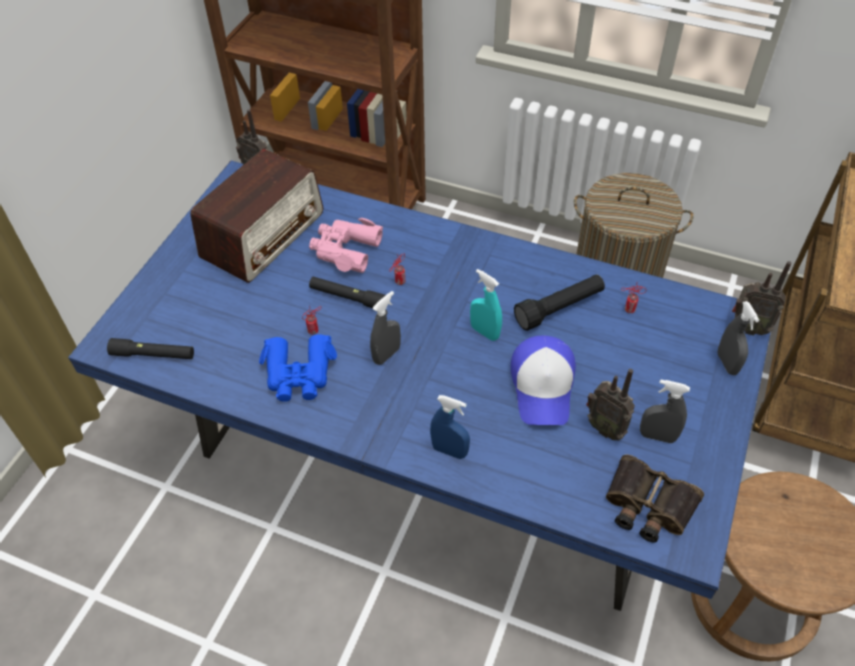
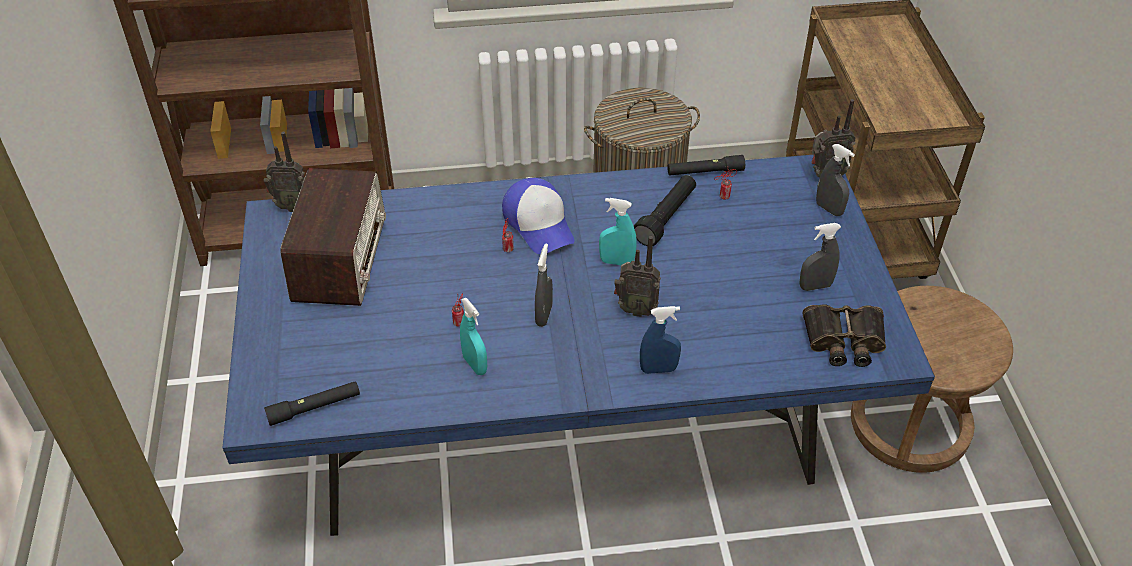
camera: 30 degrees left, 5 degrees down
(299, 374) = (475, 365): blue binoculars -> turquoise spray bottle
(345, 250) = (434, 241): pink binoculars -> none
(348, 297) = (469, 281): black flashlight -> black flashlight (705, 172)
(543, 386) = (698, 286): cap -> cap (539, 224)
(605, 427) = (771, 296): radio -> radio (636, 309)

